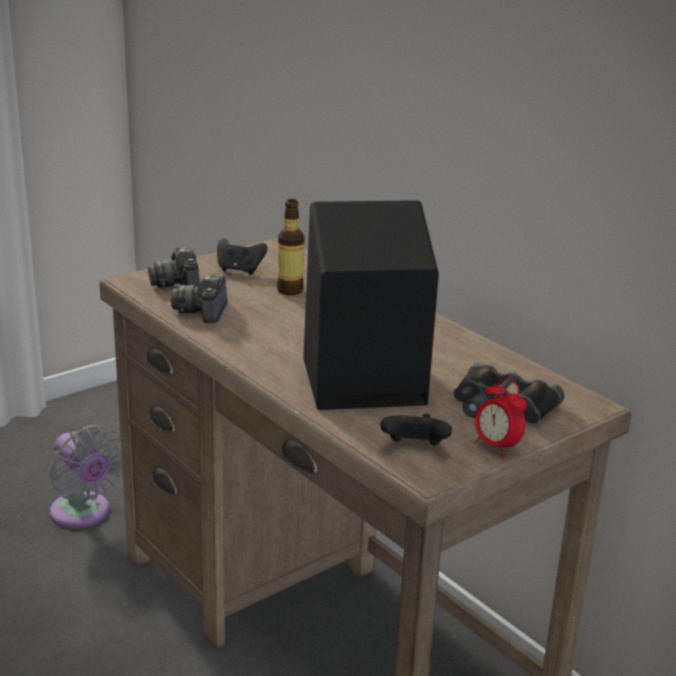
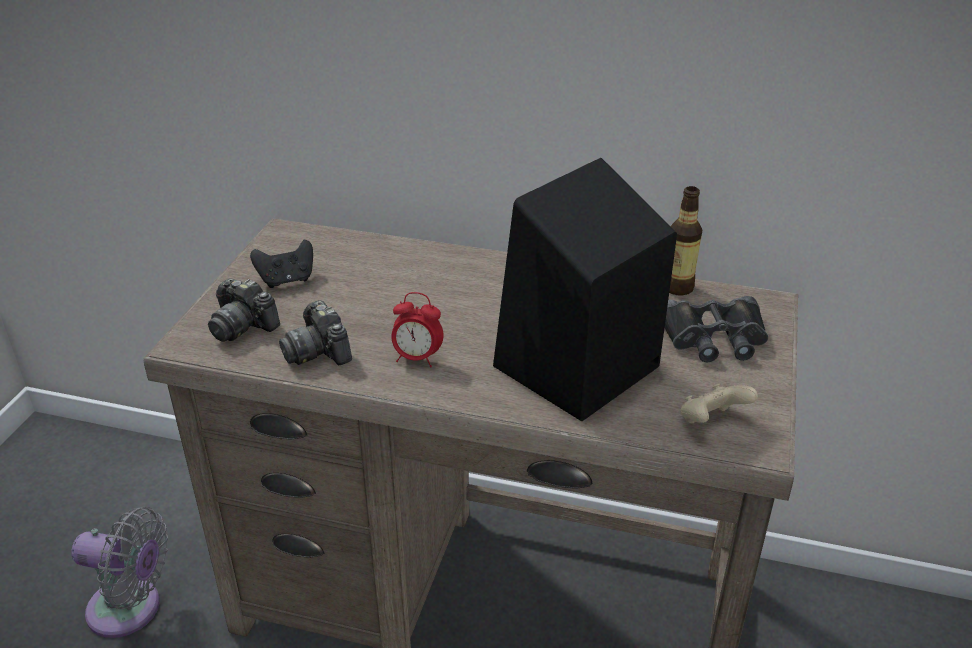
camera: 35 degrees left, 10 degrees up
(290, 290) = (370, 285): bottle -> bottle (678, 288)
(414, 448) = (711, 422): black game controller -> beige game controller
(496, 447) = (765, 384): alarm clock -> alarm clock (417, 358)

